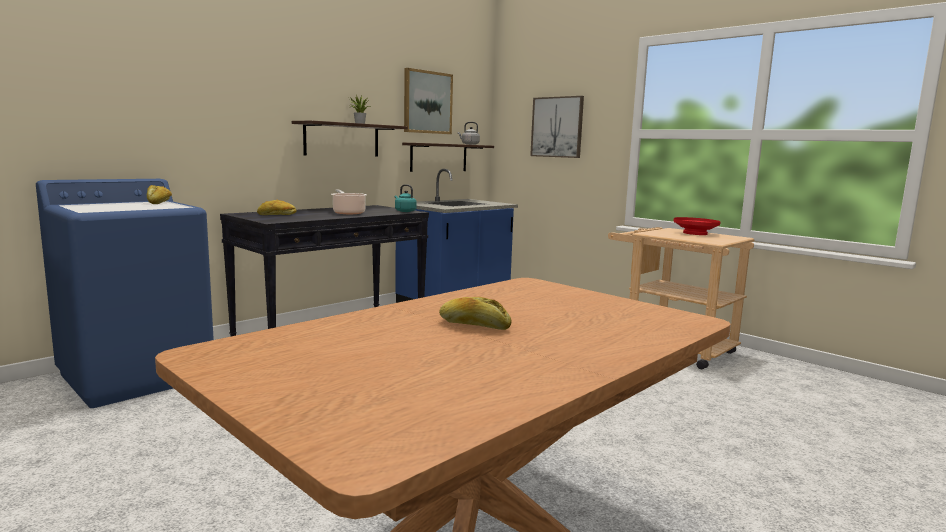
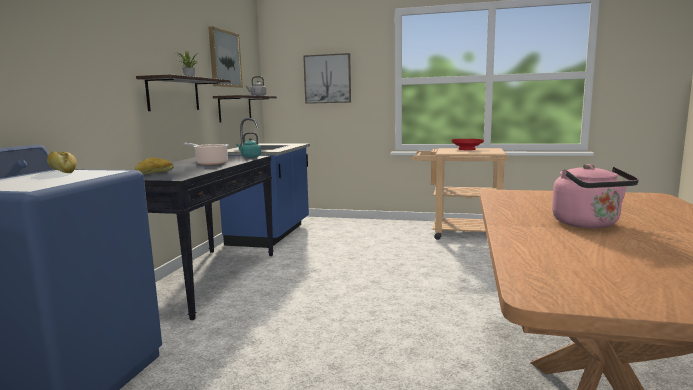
camera: 30 degrees left, 0 degrees up
(474, 325) = (588, 224): bread -> pink kettle

